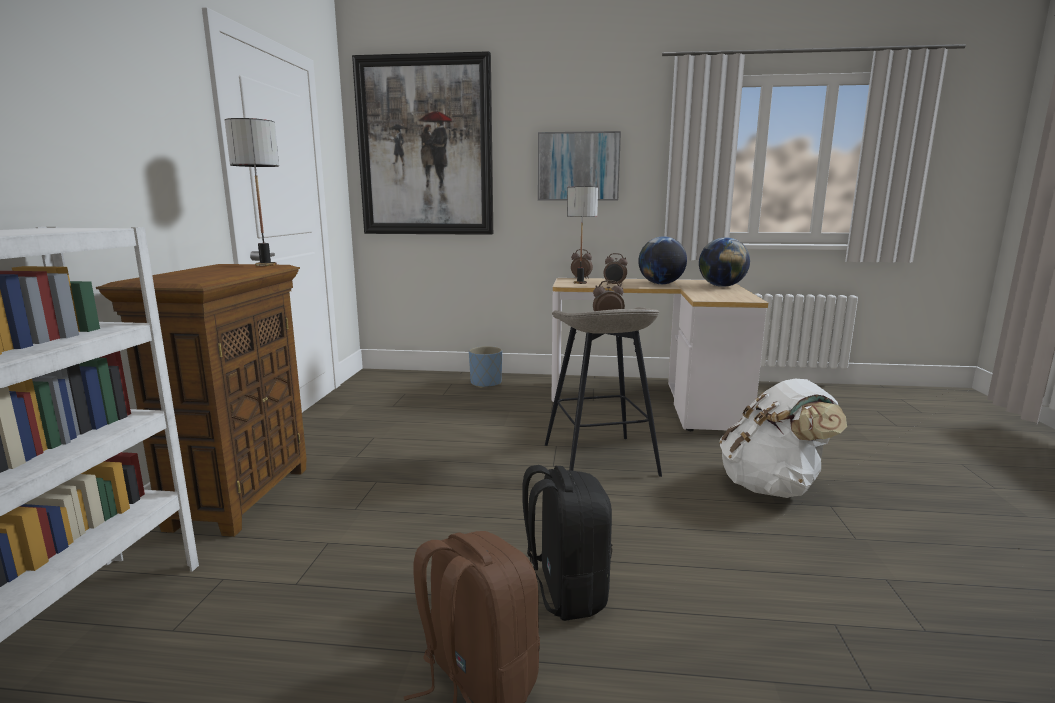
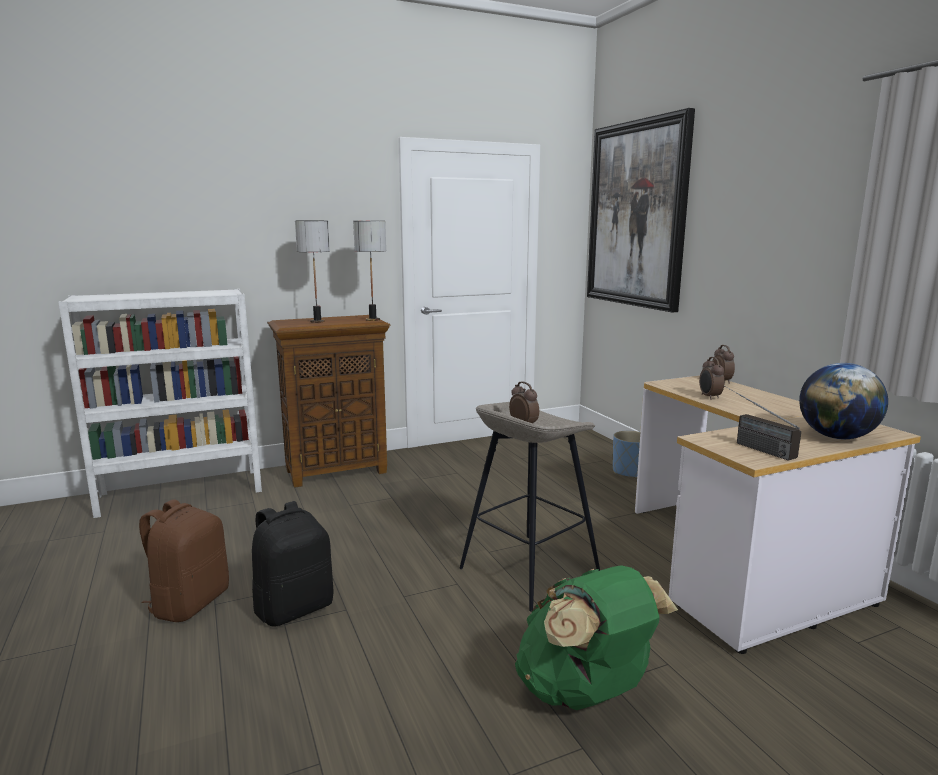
camera: 60 degrees right, 0 degrees up
(578, 166) = (764, 239): picture -> none
(580, 283) = (691, 385): table lamp -> table lamp (317, 321)
(661, 284) = (772, 411): globe -> none
(725, 296) = (751, 446): none -> radio
(772, 487) = (586, 692): white backpack -> green backpack

